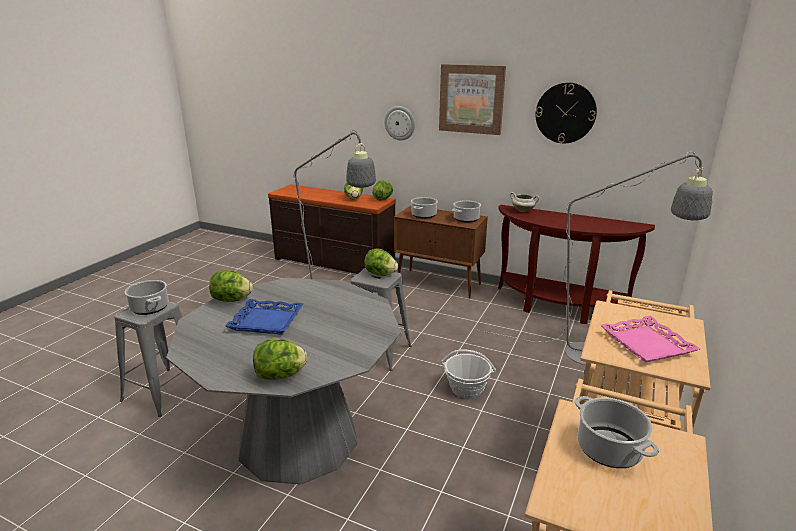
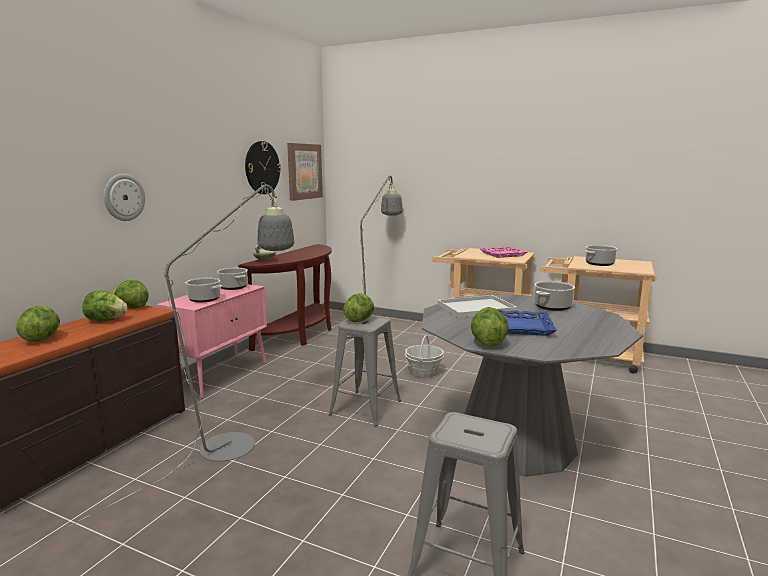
camera: 90 degrees left, 10 degrees down
(149, 308) = (470, 429): cooking pot -> cooking pot (552, 307)
(280, 376) = (599, 317): lettuce -> lettuce (42, 339)
(338, 304) = (475, 308): none -> white tray
(439, 283) = (221, 375): brown cabinet -> pink cabinet
(471, 99) = (196, 159): picture -> picture (304, 171)

